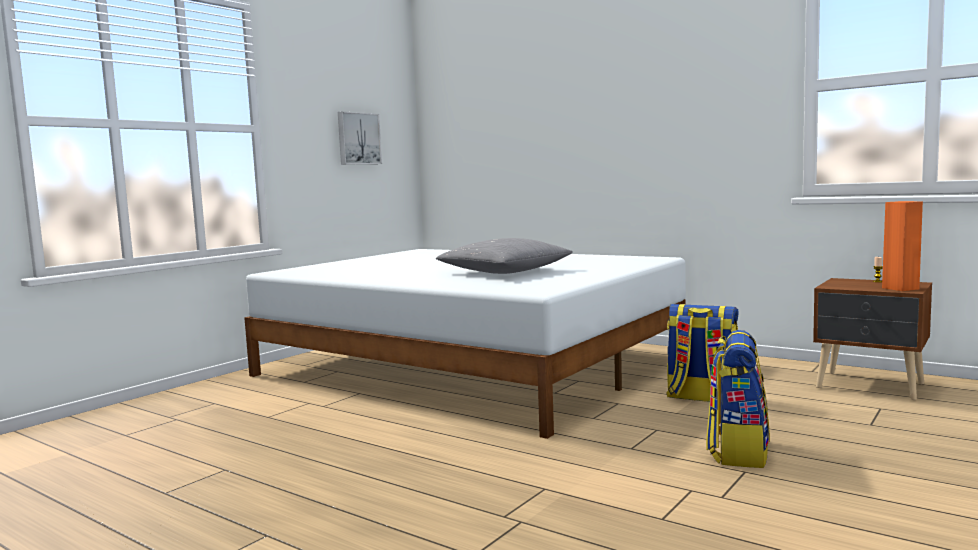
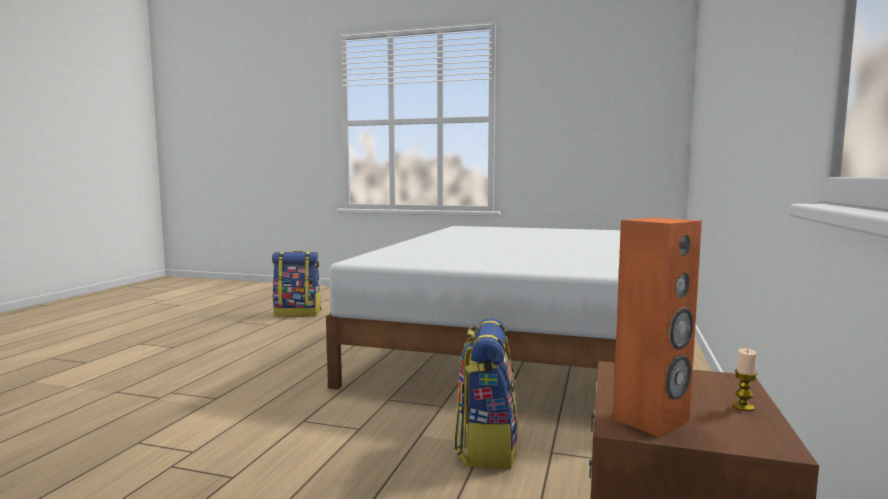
camera: 70 degrees right, 0 degrees up
(358, 138) = (600, 121): picture -> none
(504, 272) = (482, 250): grey pillow -> none
(737, 452) = (291, 472): backpack -> backpack (298, 313)

